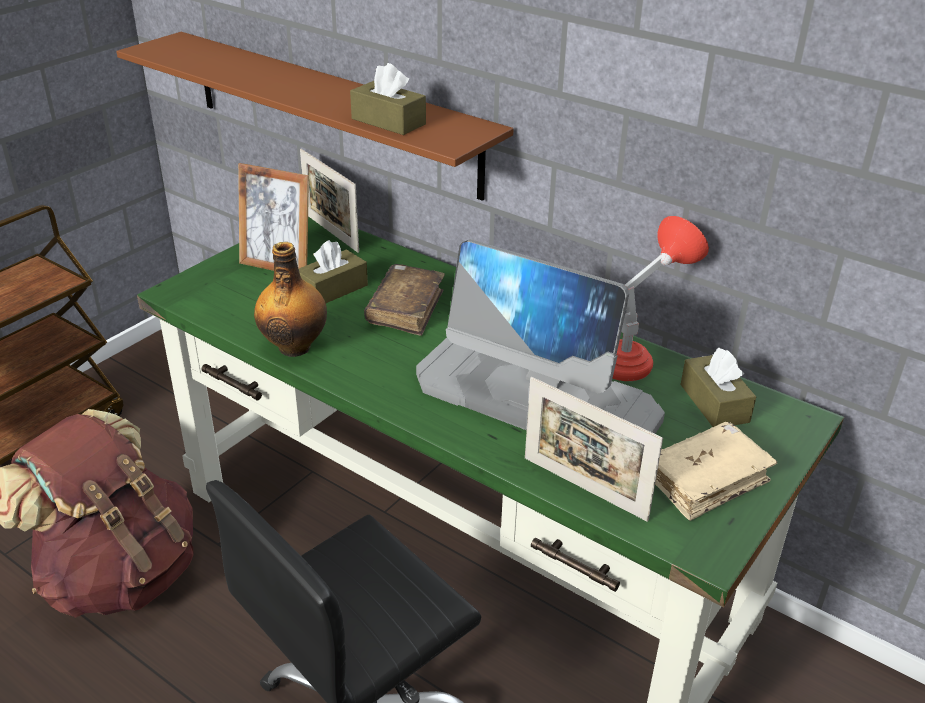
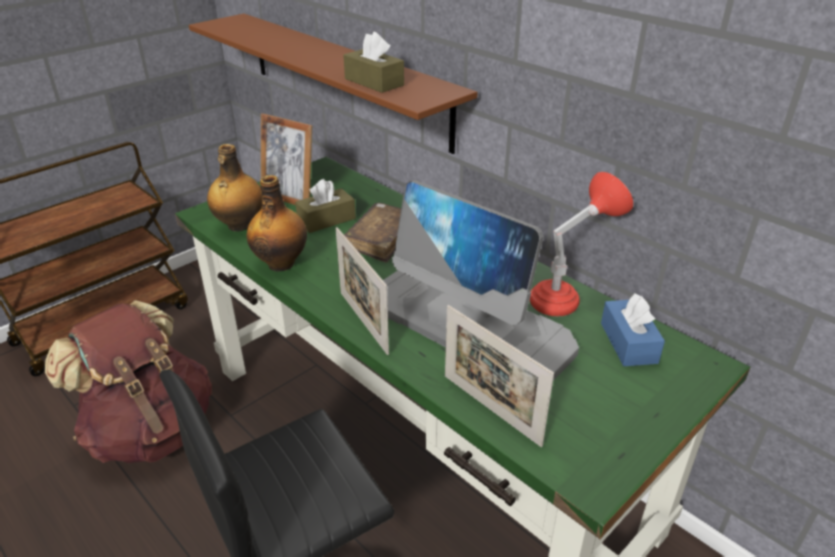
camera: 10 degrees right, 0 degrees up
(226, 304) = (239, 225): none -> bottle
(331, 232) = (340, 175): picture frame -> picture frame (363, 322)
(705, 480) = (605, 413): beige book -> none
(714, 403) = (628, 343): brown tissue box -> blue tissue box

